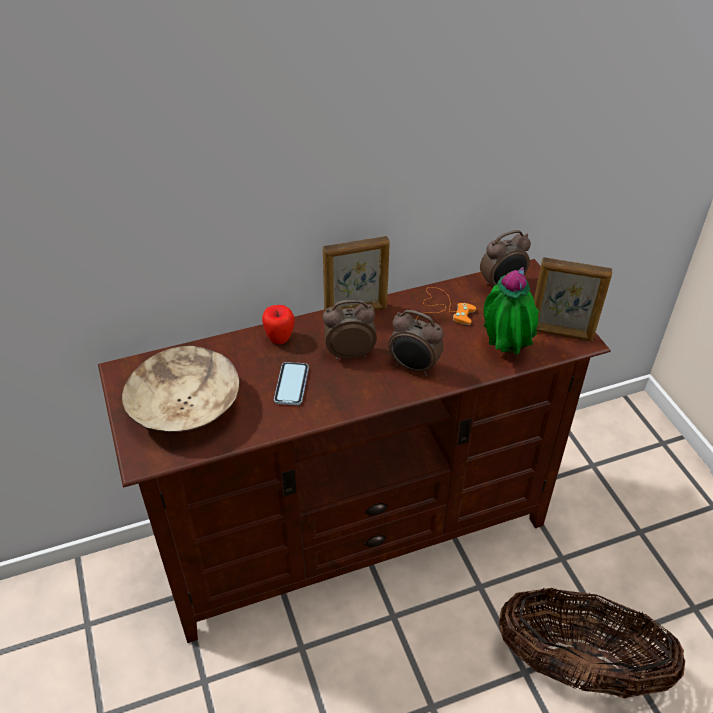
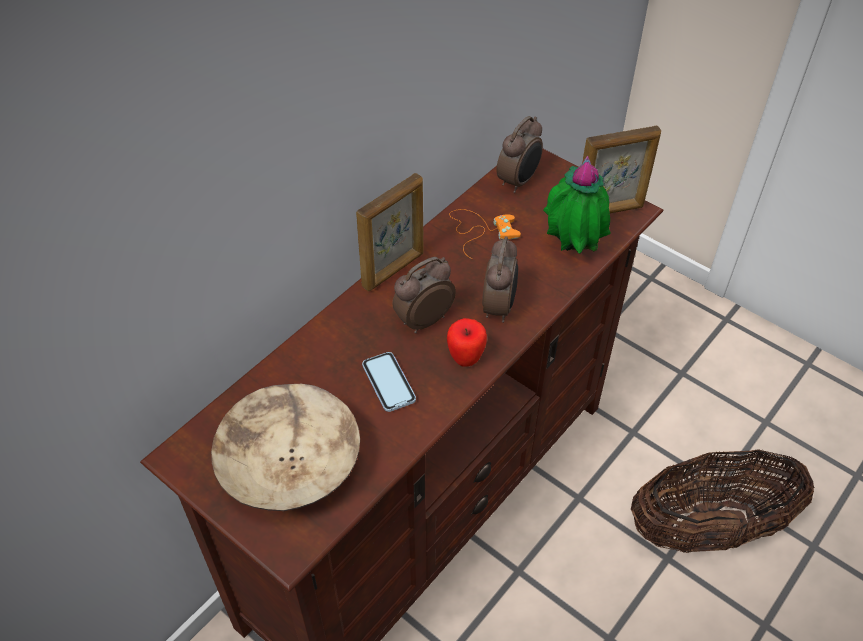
camera: 30 degrees left, 5 degrees up
(279, 339) = (335, 336): apple -> apple (465, 358)
(414, 367) = (499, 307): alarm clock -> alarm clock turned 75 degrees counterclockwise

